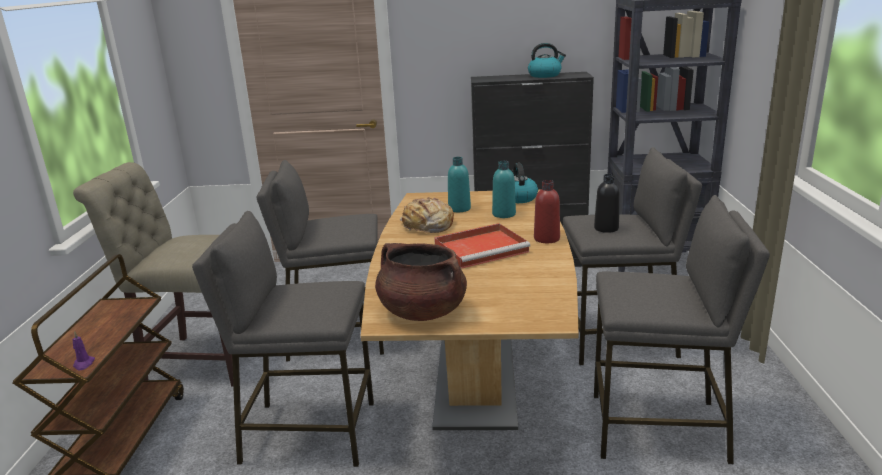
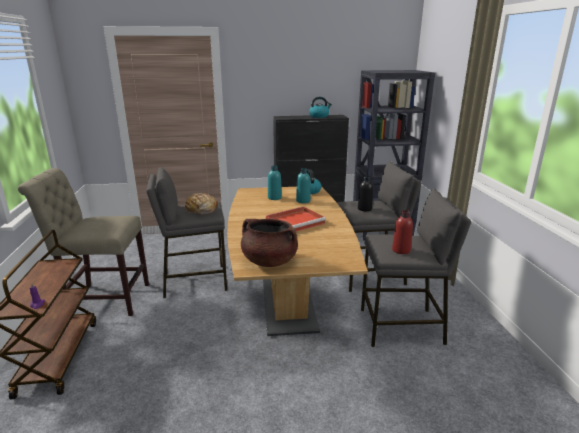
camera: 10 degrees left, 0 degrees up
(308, 432) = (187, 342): grey stool -> none
(427, 226) = (257, 208): bread -> bread (201, 210)
(546, 239) = (333, 215): red bottle -> red bottle (401, 250)

